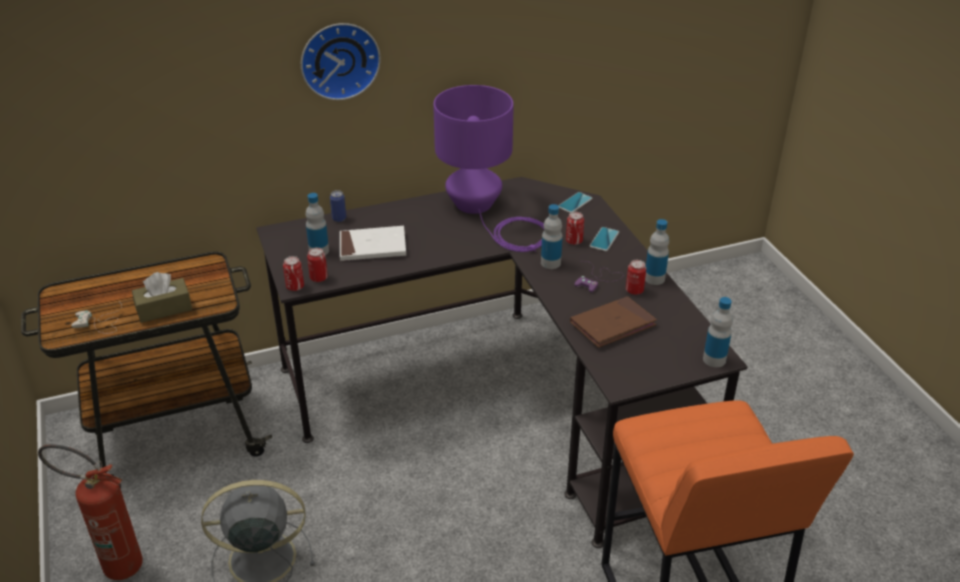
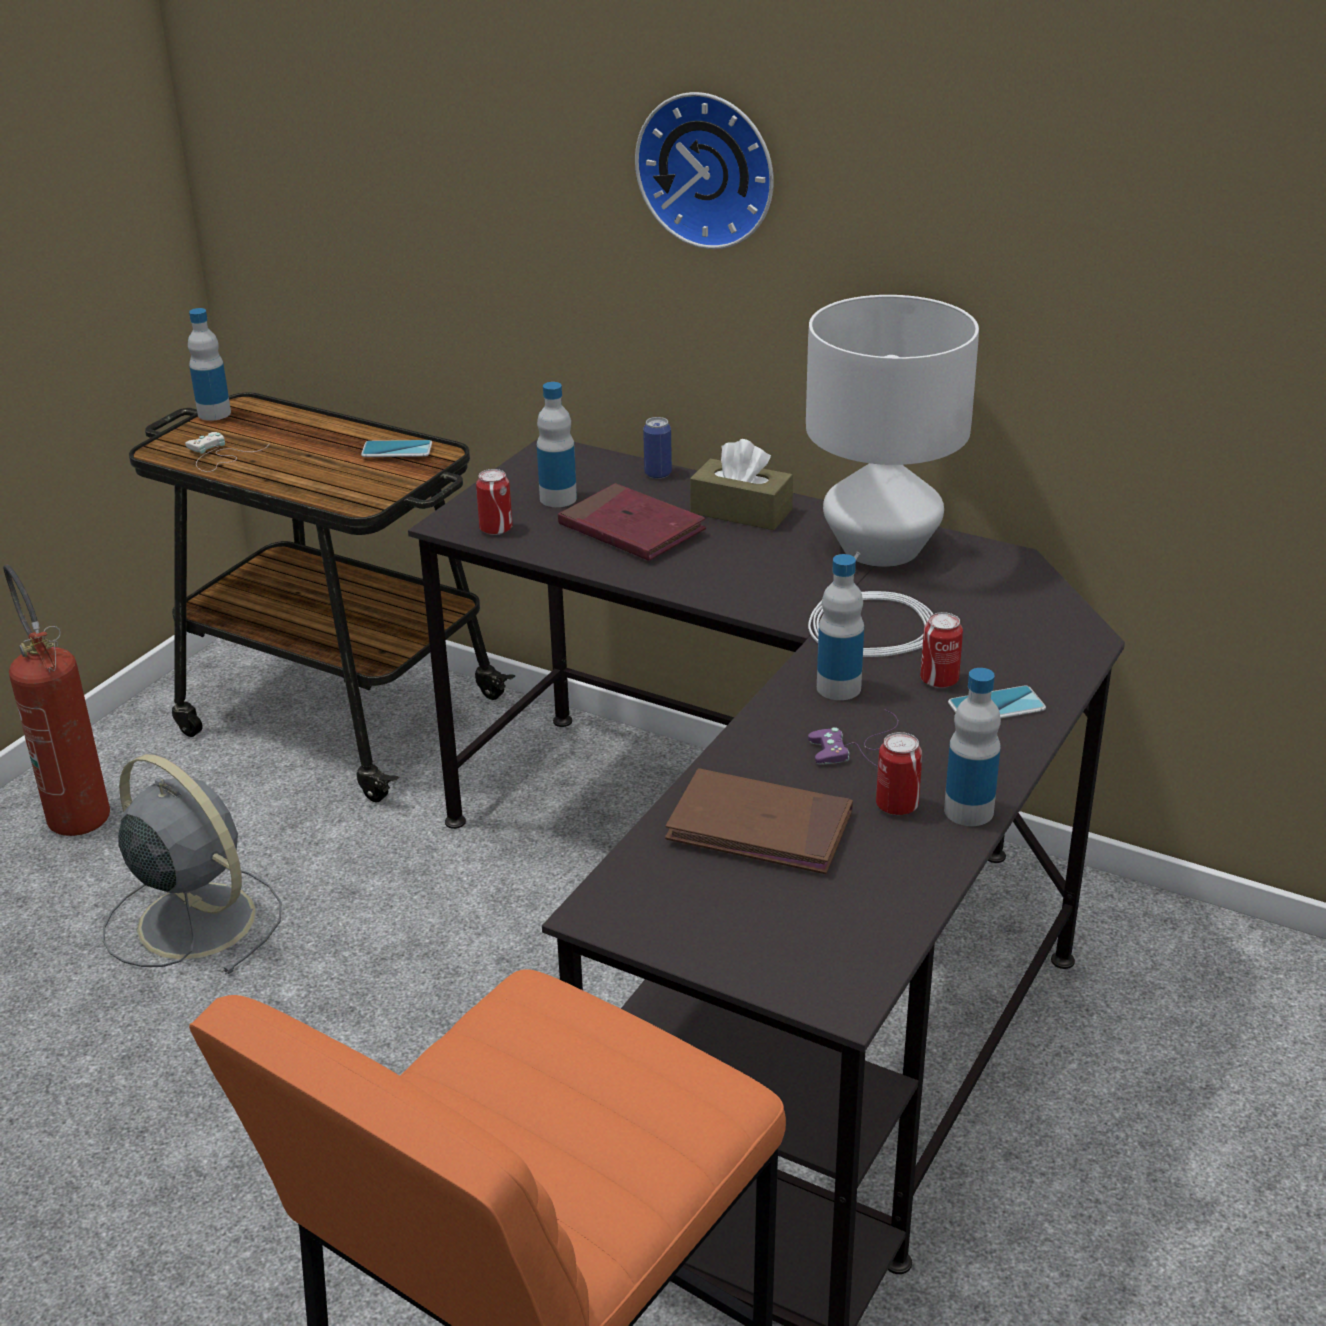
camera: 50 degrees right, 5 degrees down
(164, 308) = (298, 476): brown tissue box -> brown tissue box (741, 511)
(295, 287) = (450, 524): can -> none
(373, 247) = (631, 529): white book -> red book
(491, 215) = (877, 577): purple table lamp -> grey table lamp
(575, 203) = (1052, 630): phone -> phone (397, 450)
(714, 359) = (824, 991): bottle -> bottle (214, 413)

